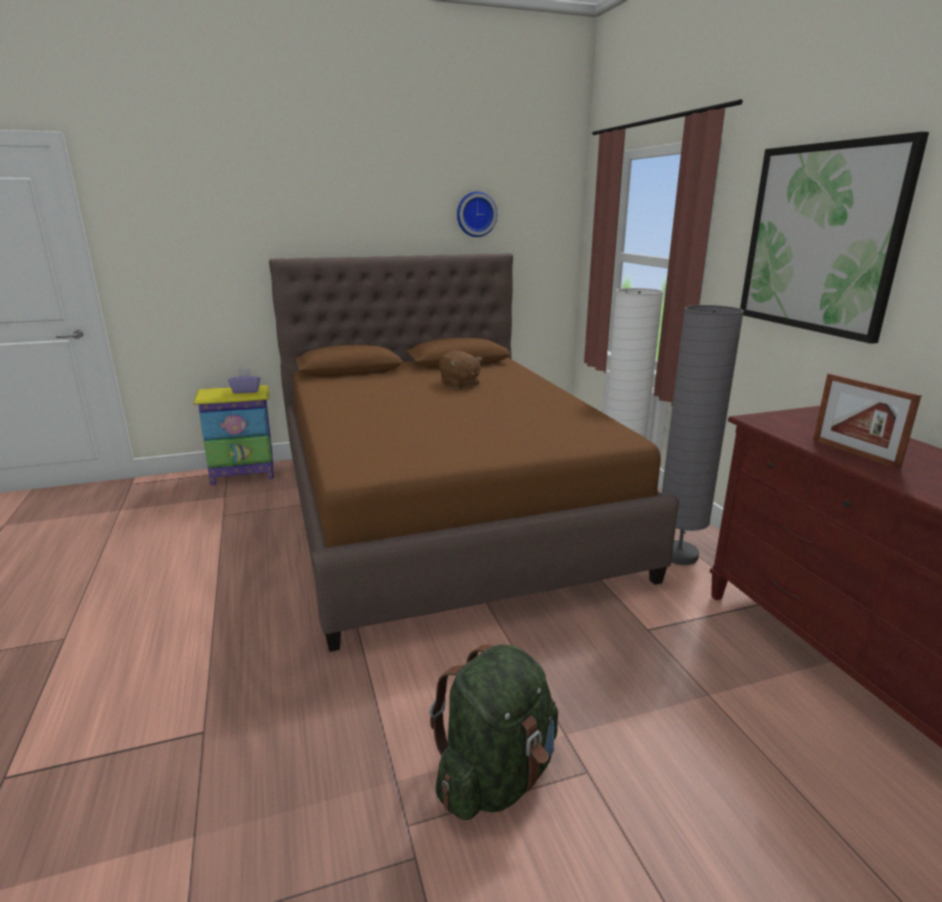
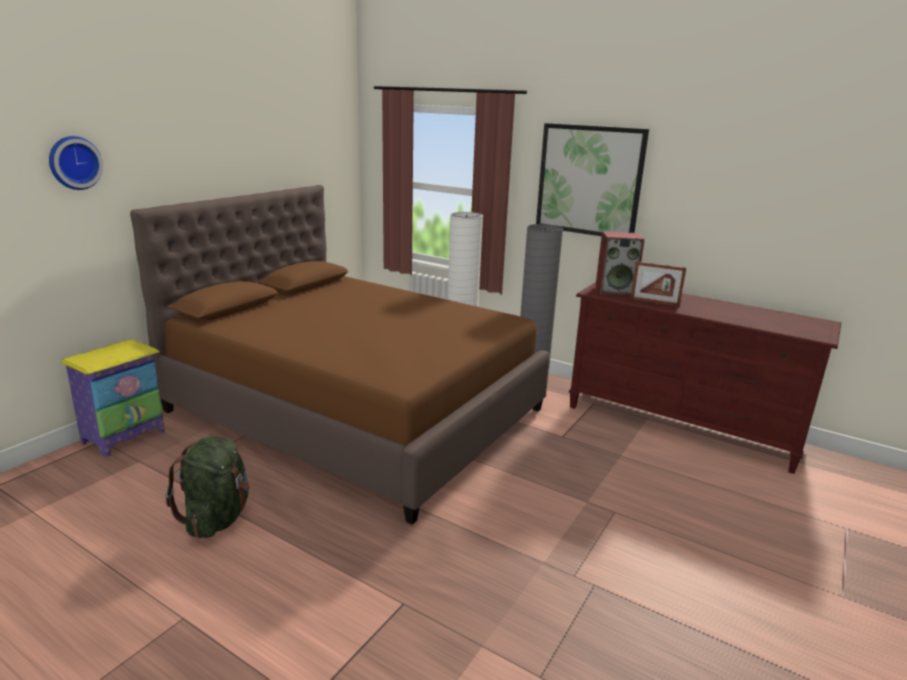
camera: 40 degrees left, 0 degrees up
(246, 391) = (125, 349): purple tissue box -> none
(459, 384) = (344, 303): brown plush toy -> none
(475, 214) = (289, 153): wall clock -> wall clock (74, 162)
(496, 776) = (582, 534): green backpack -> green backpack (217, 518)
(809, 424) = (615, 290): none -> speaker

